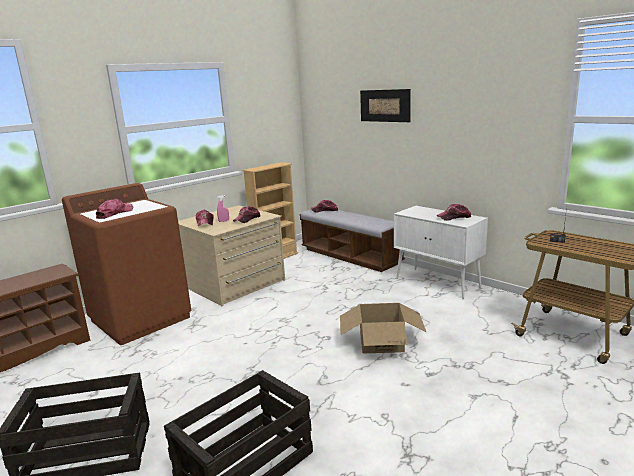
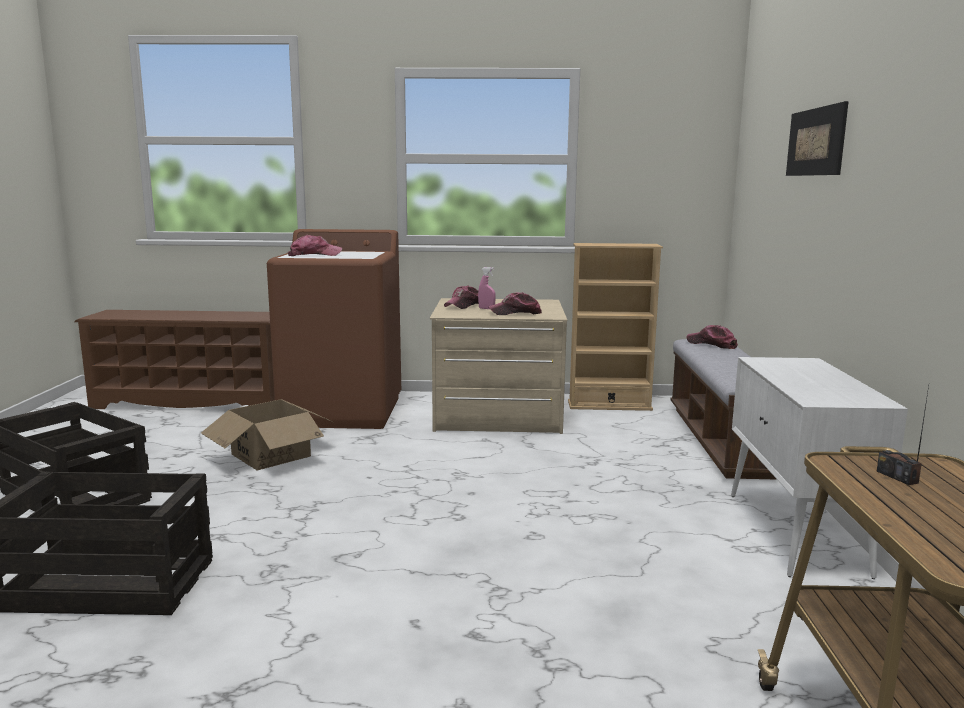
camera: 45 degrees right, 5 degrees down
(382, 341) = (510, 559): cardboard box -> cardboard box (271, 455)
(454, 217) = (831, 389): cap -> none

